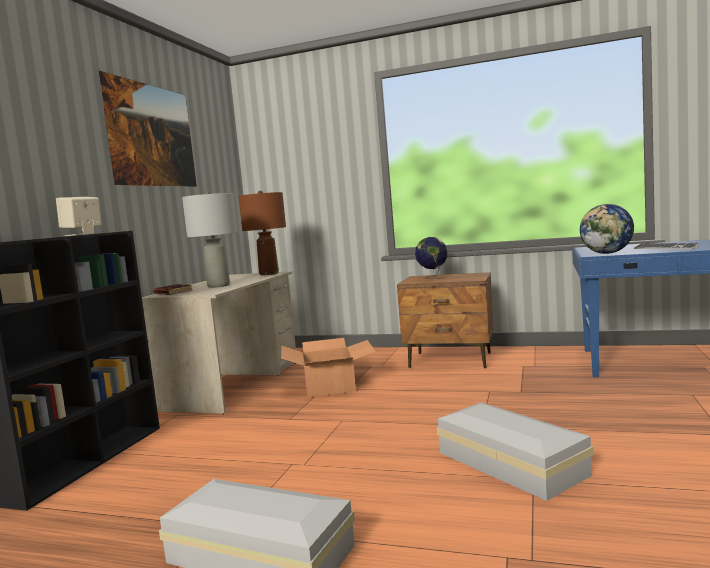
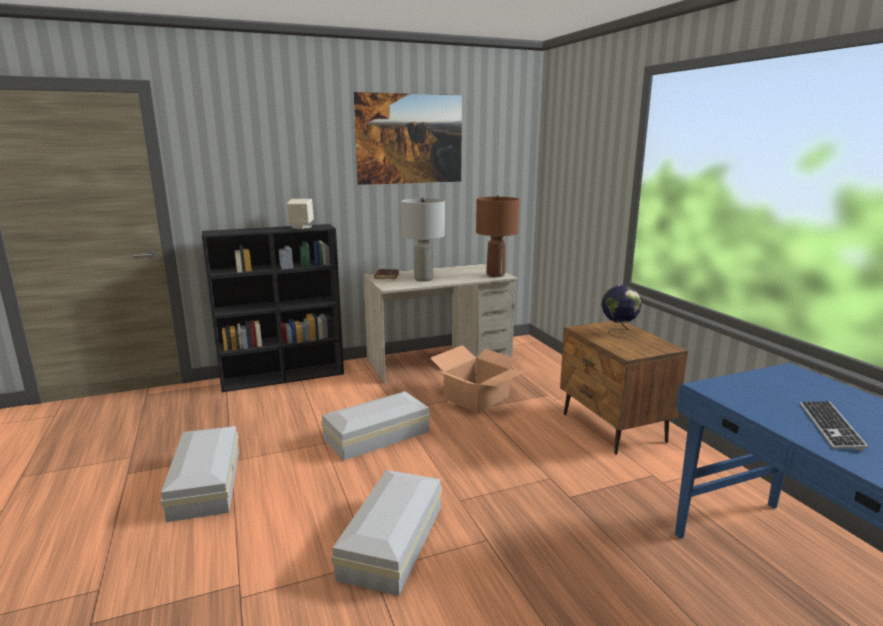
camera: 50 degrees right, 10 degrees up
(320, 437) = (375, 435): none -> white storage box
(607, 253) = (729, 394): globe -> none

